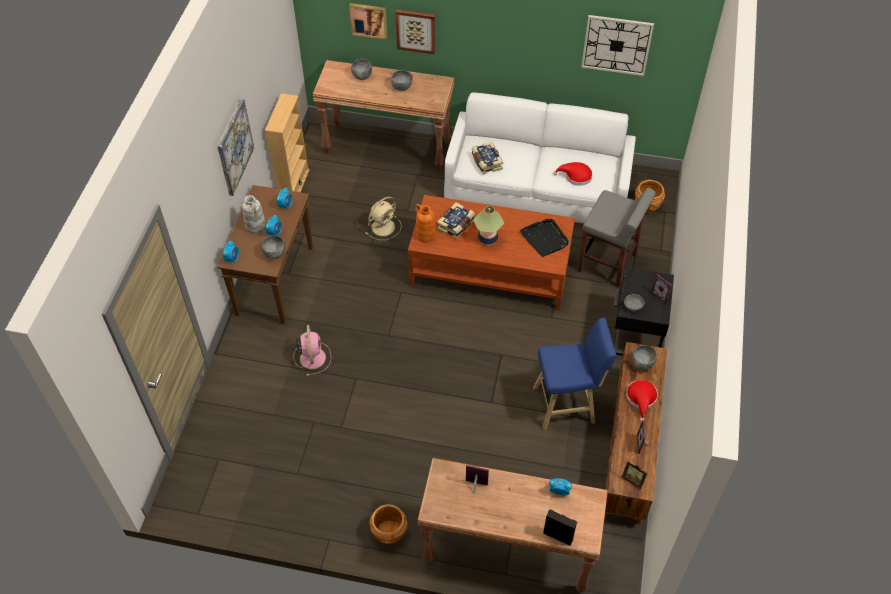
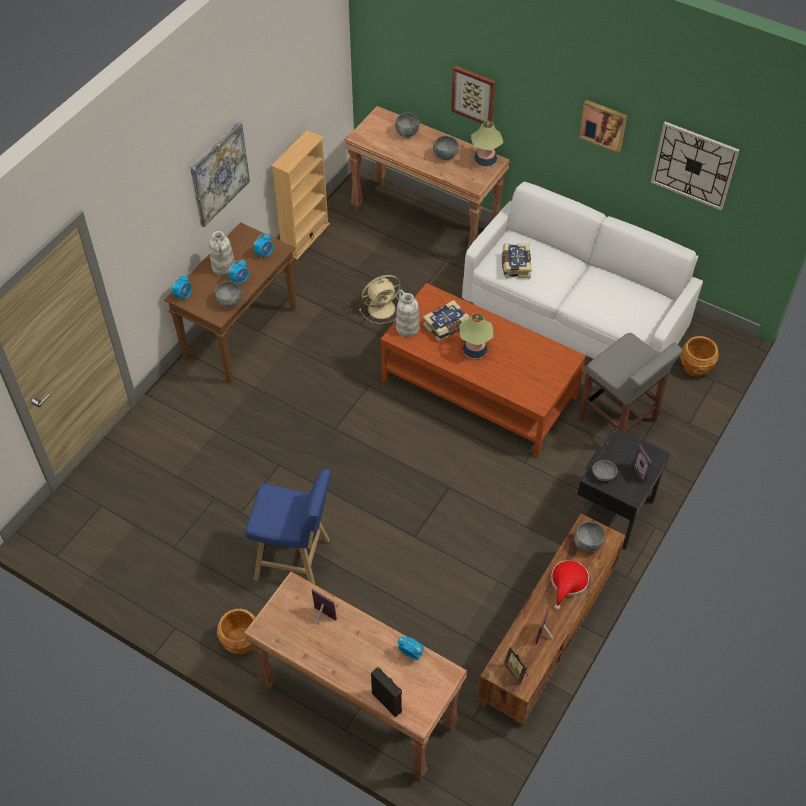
camera: 20 degrees right, 0 degrees up
(312, 357) = (244, 427): pink fan -> none
(369, 20) = (425, 70): picture -> picture (603, 125)
(425, 235) = (407, 328): orange vase -> white vase
(436, 83) = (485, 161): none -> table lamp
(545, 238) = (540, 369): black tray -> none
(567, 404) = (498, 566): blue stool -> blue stool (296, 560)
(576, 176) = (612, 309): red hat -> none

